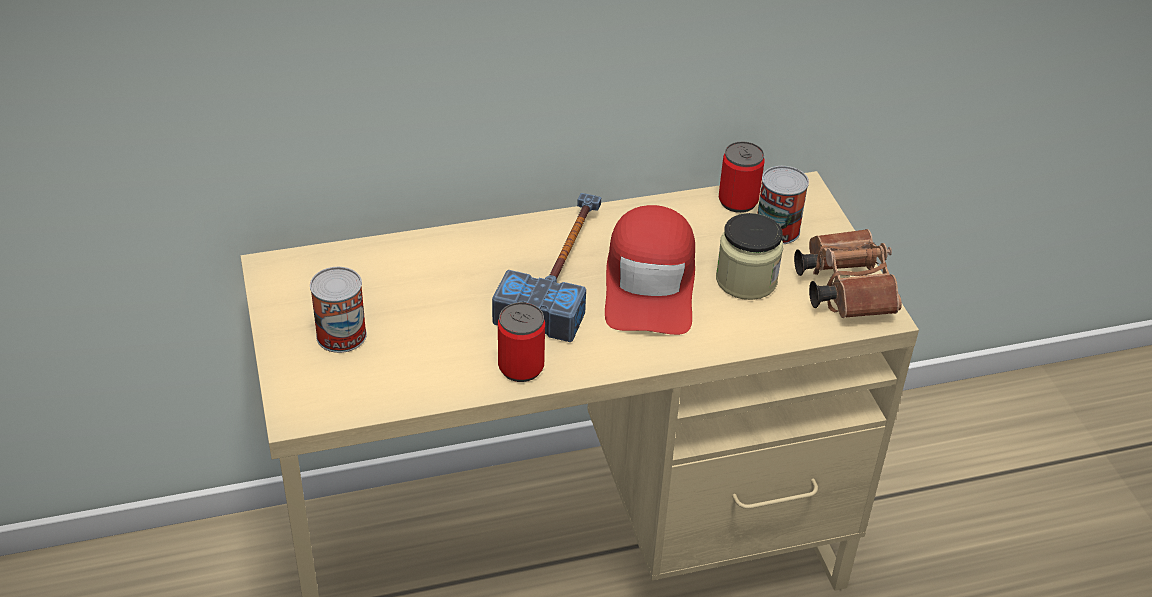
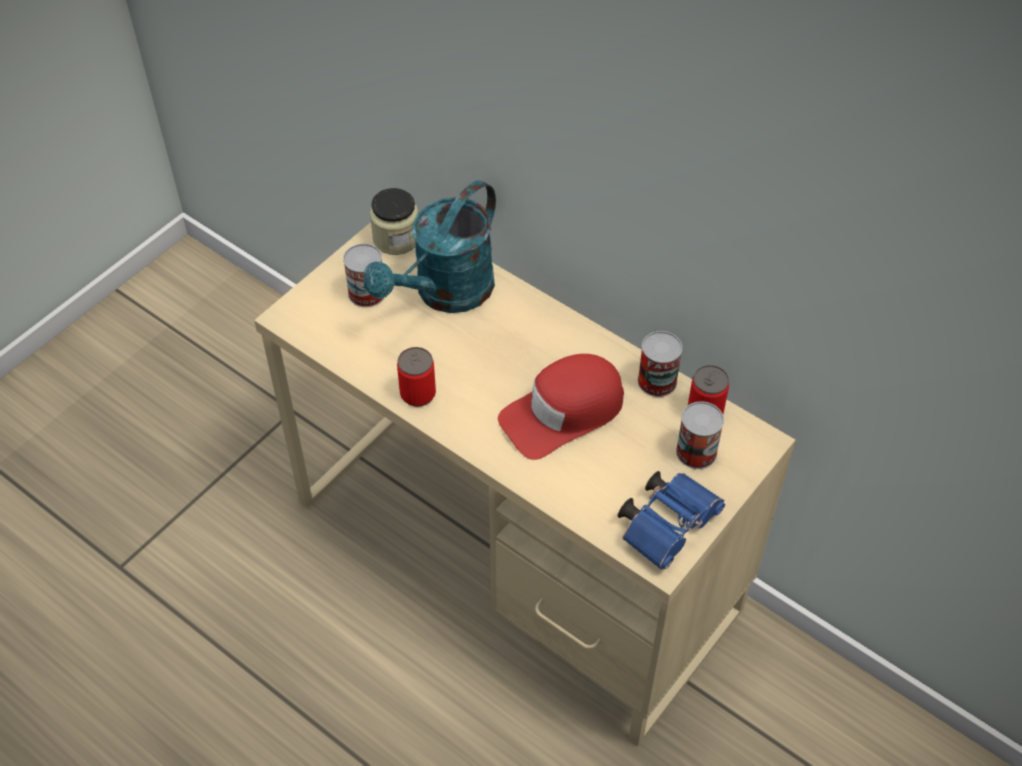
camera: 55 degrees right, 10 degrees up
(412, 281) = (445, 294): none -> turquoise watering can
(562, 270) = (529, 359): hammer -> none
(674, 209) = (657, 381): none -> can
(746, 280) = (620, 463): jar -> jar (396, 238)
(843, 288) = (669, 525): brown binoculars -> blue binoculars

